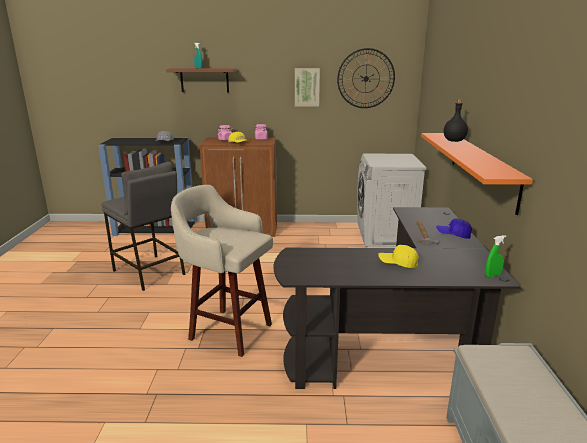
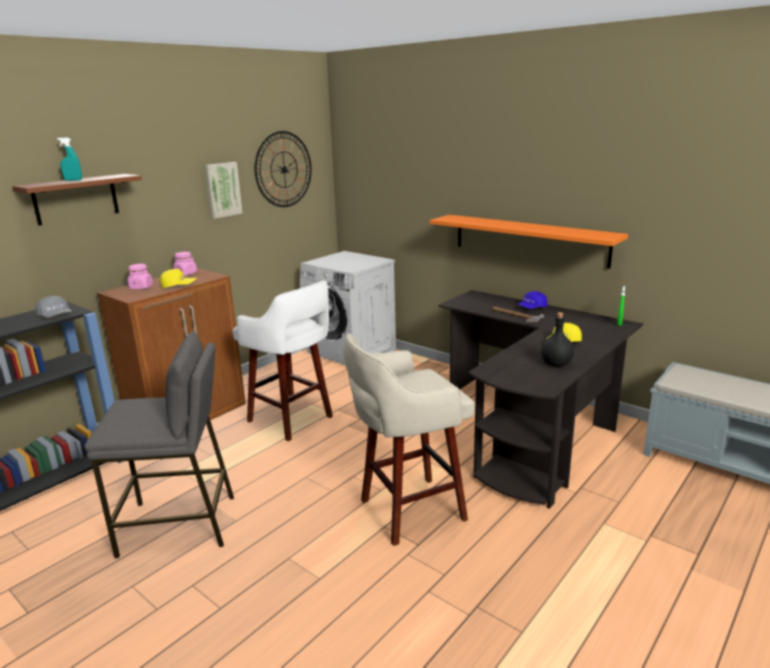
camera: 50 degrees left, 0 degrees up
(276, 256) = (292, 420): none -> white stool
(454, 141) = (480, 220): black bottle -> black bottle (556, 364)

